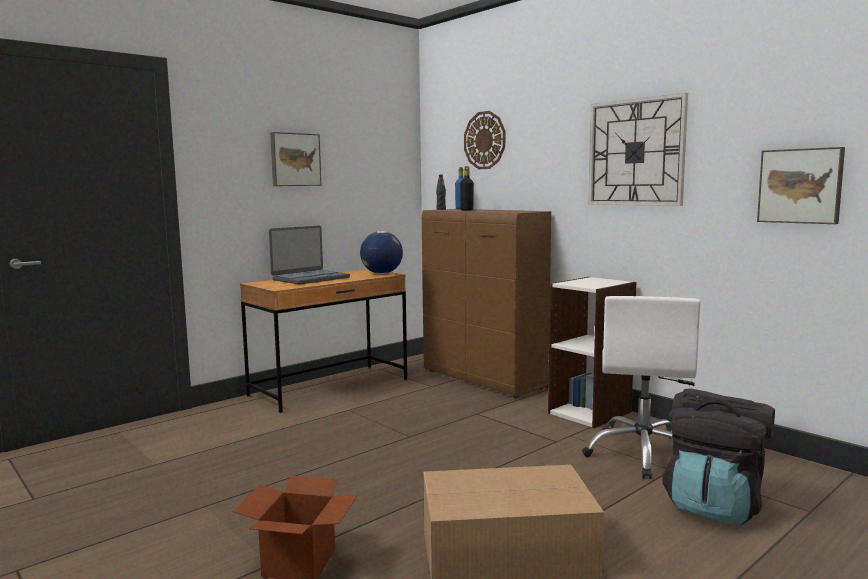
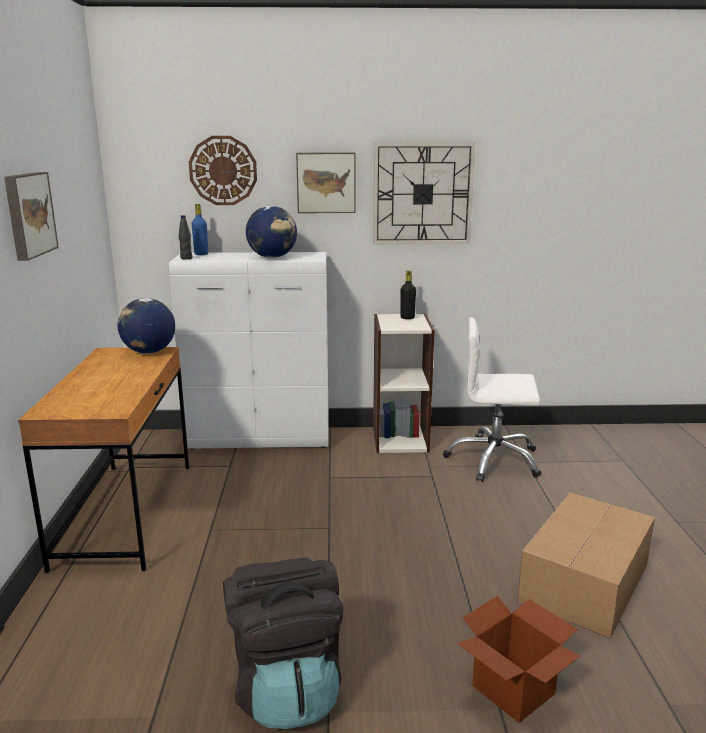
camera: 50 degrees left, 10 degrees up
(310, 278) = (92, 383): laptop -> none
(467, 210) = (230, 258): black bottle -> black bottle (407, 318)
(484, 380) = (261, 439): brown cabinet -> white cabinet
(493, 211) = (272, 257): none -> globe
(643, 454) = (493, 460): white office chair -> white office chair turned 135 degrees clockwise
(714, 505) = (589, 480): black backpack -> black backpack (287, 687)
(800, 186) = (564, 226): picture -> picture (326, 182)

